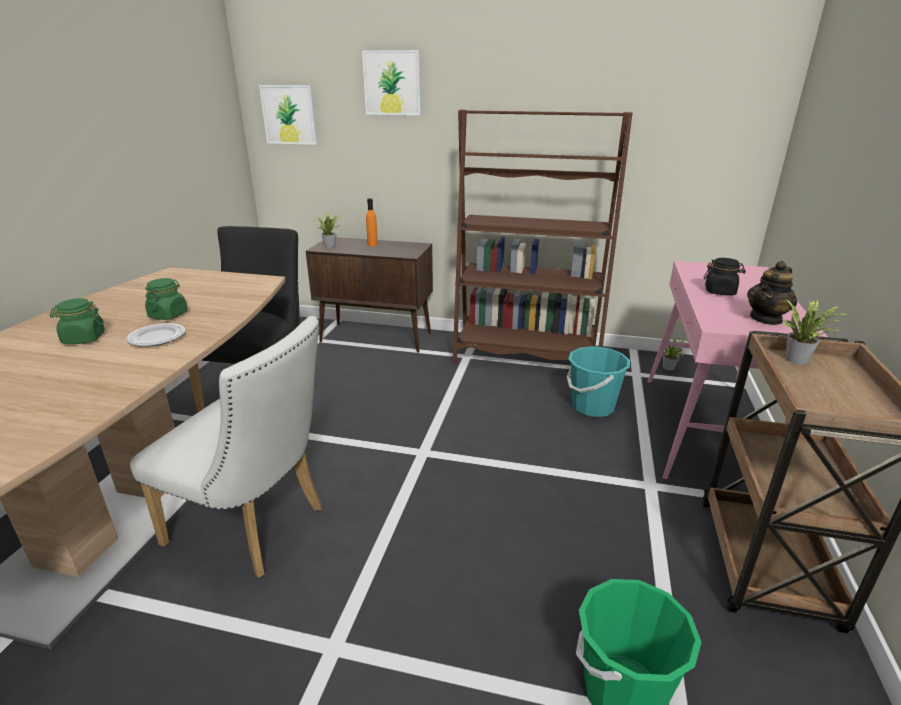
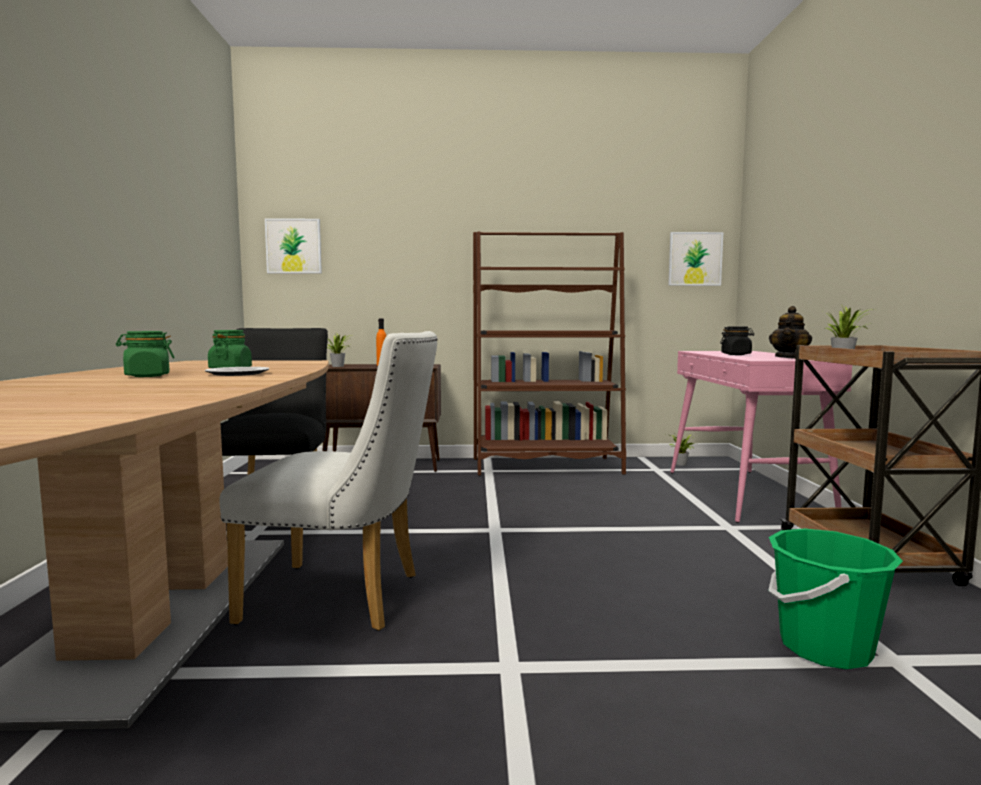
camera: 15 degrees left, 20 degrees down
(392, 83) = (401, 217): picture -> picture (695, 259)
(592, 406) = (635, 489): turquoise bucket -> none

